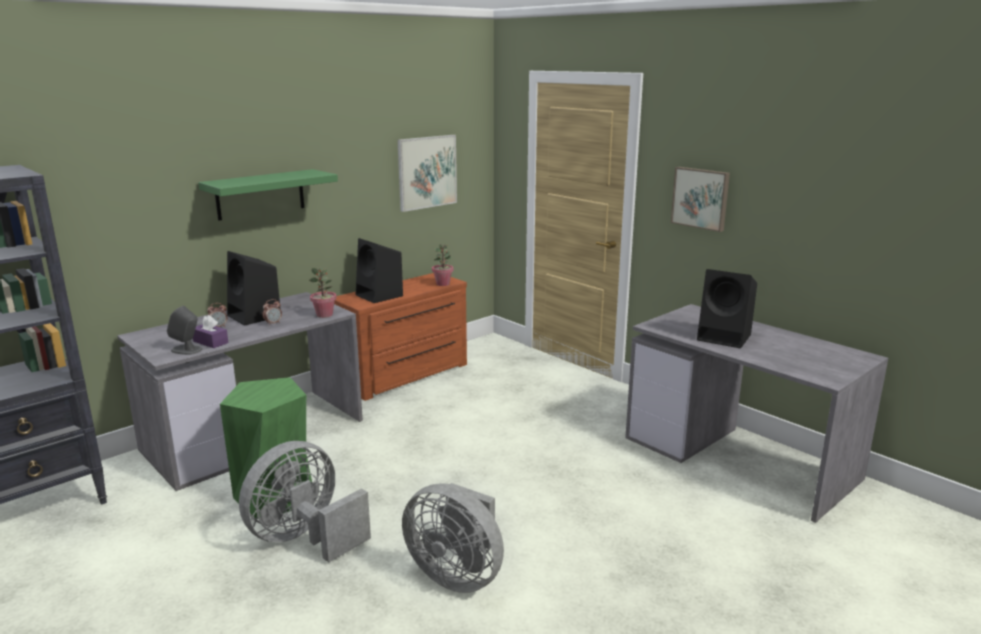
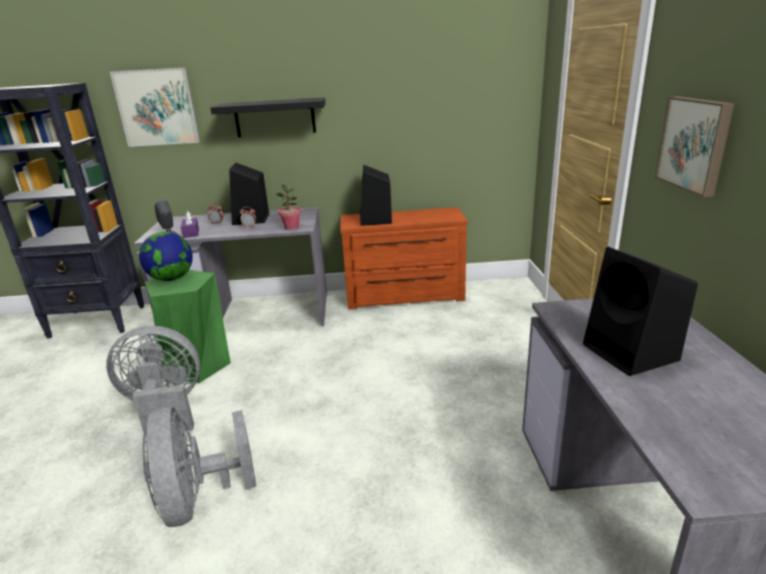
camera: 40 degrees right, 5 degrees up
(249, 393) = (171, 278): none -> globe
(260, 194) = (275, 117): green shelf -> black shelf
(427, 172) = (452, 106): picture -> picture (156, 107)
(443, 284) = (442, 218): potted plant -> none

